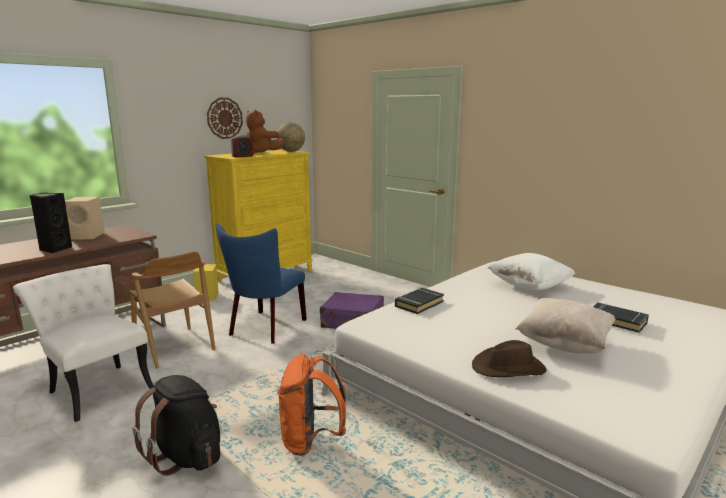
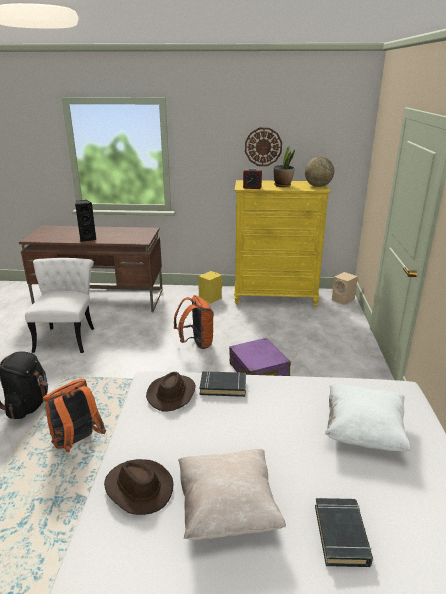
camera: 50 degrees right, 10 degrees up
(88, 236) = (121, 232): beige speaker -> beige speaker (343, 300)
(174, 347) = (133, 330): brown chair -> none
(262, 153) = (283, 185): brown plush toy -> potted plant
(265, 329) = (196, 343): blue chair -> orange backpack
(398, 322) = (171, 394): none -> brown hat

